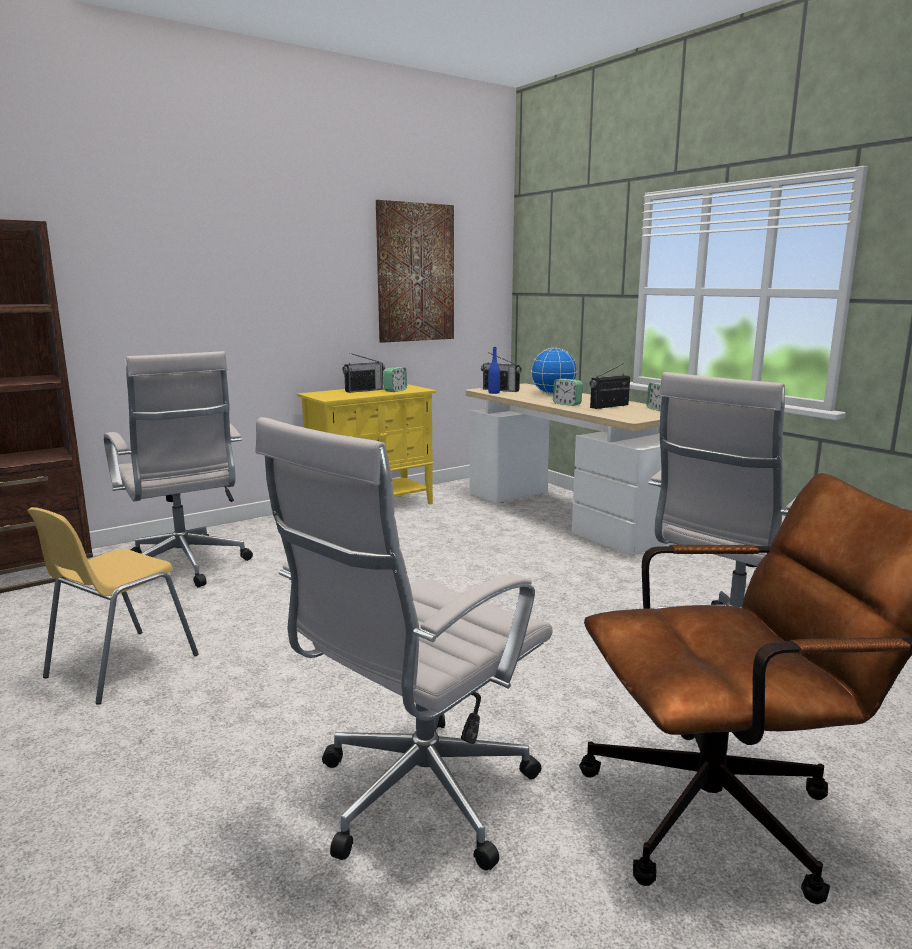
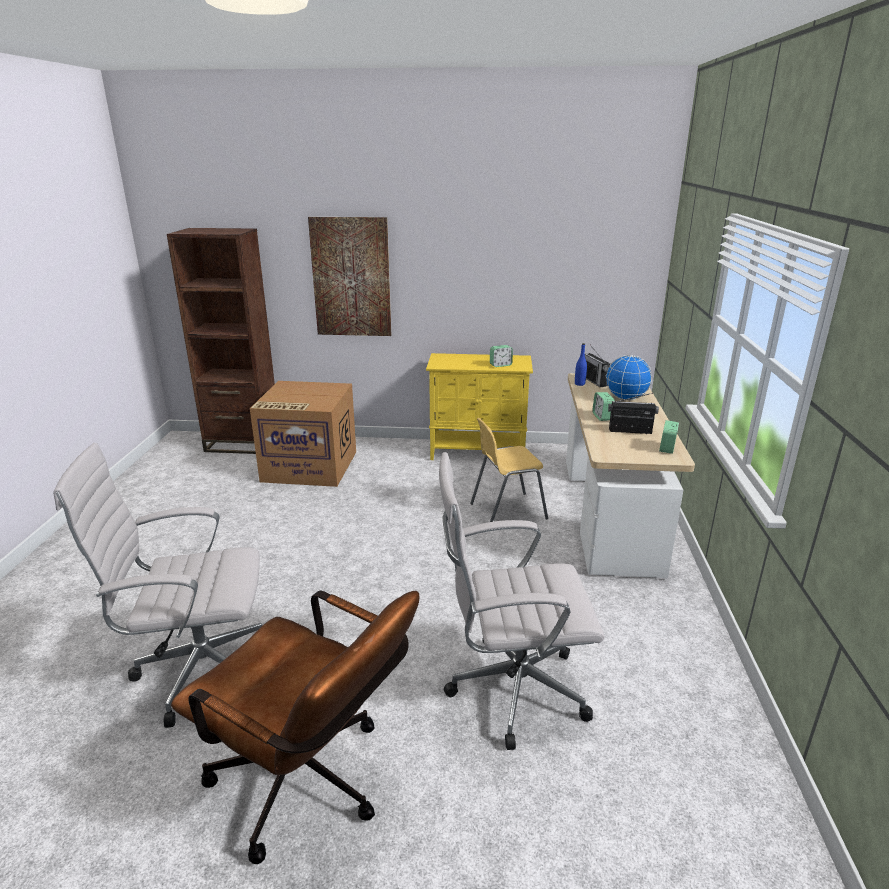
camera: 40 degrees right, 10 degrees up
(120, 666) = (201, 523): yellow chair -> yellow chair (507, 511)
(185, 568) = (308, 467): white office chair -> cardboard box
(364, 390) = (479, 360): radio -> none
(415, 273) = (552, 260): picture -> picture (351, 277)

